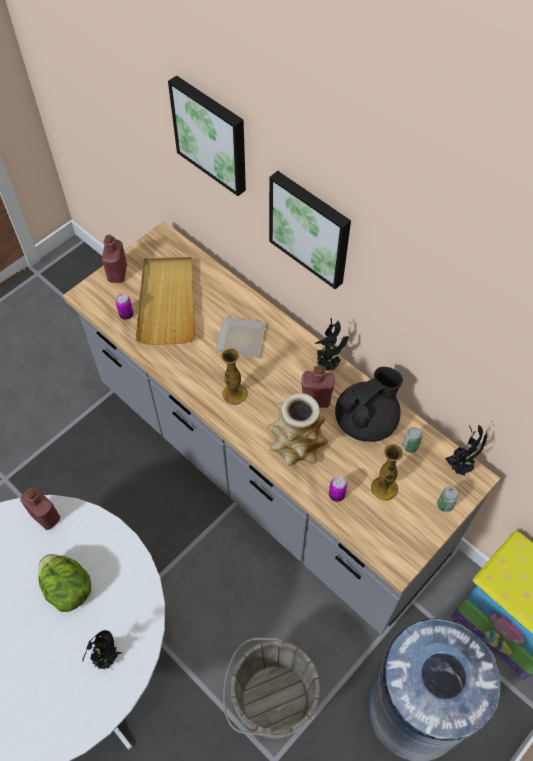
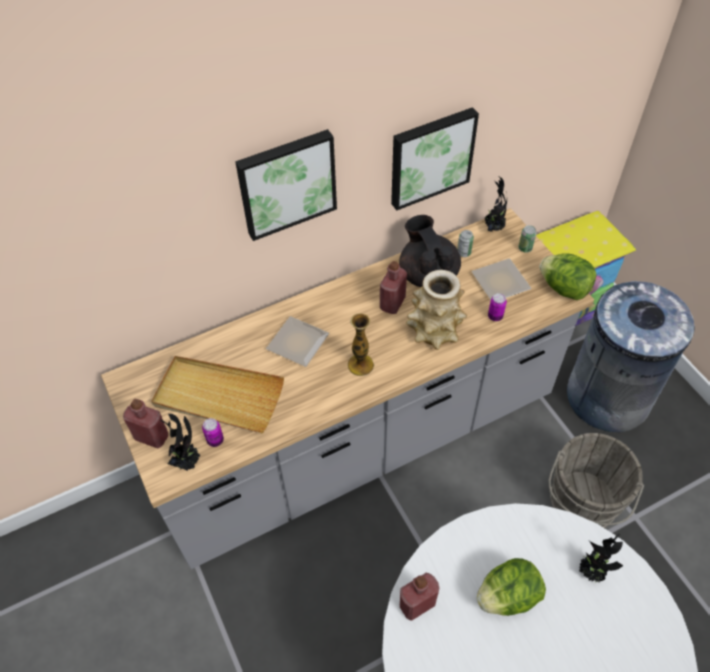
camera: 70 degrees left, 5 degrees down
(212, 134) = (140, 205): picture -> picture (430, 157)
(328, 365) = (358, 284): potted plant -> potted plant (188, 461)
(384, 488) = (498, 282): vase -> plate
(403, 556) = (564, 288): none -> lettuce

